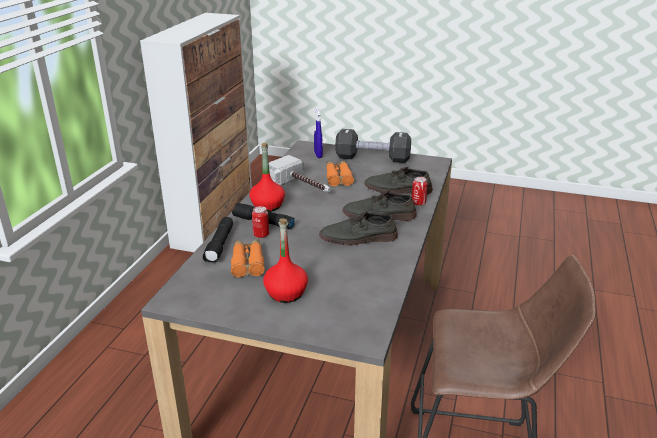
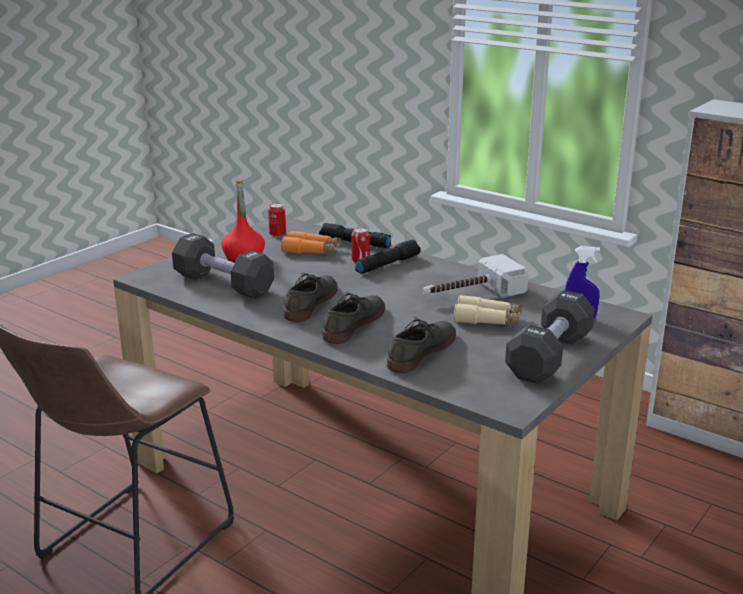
camera: 110 degrees right, 5 degrees down
(267, 206) = (427, 270): red bottle -> none
(338, 177) = (487, 320): orange binoculars -> beige binoculars
(351, 286) = (223, 284): none -> black dumbbell
(418, 203) = (367, 355): can -> can (277, 234)

